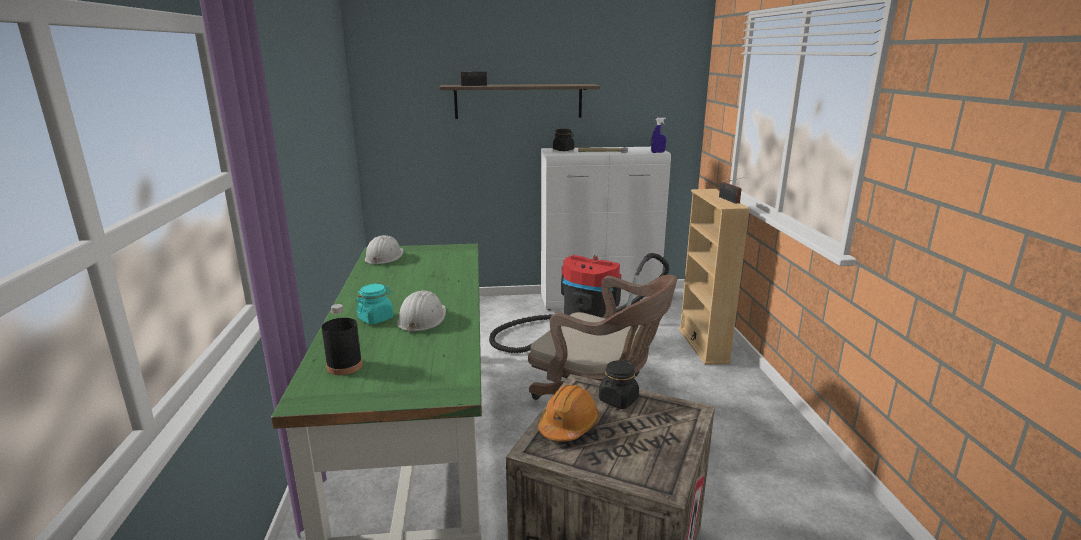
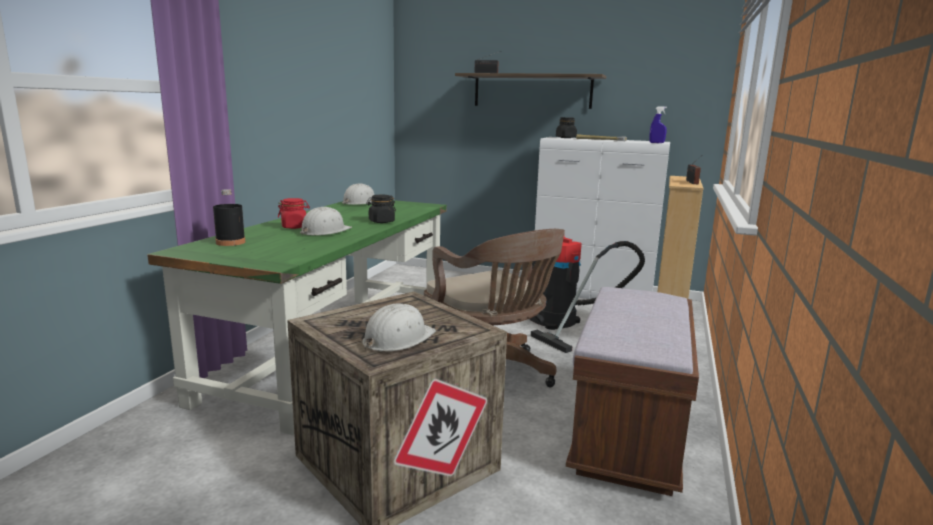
camera: 25 degrees right, 5 degrees down
(376, 318) = (294, 227): turquoise jar -> red jar
(568, 425) = (361, 315): orange hard hat -> none
(618, 400) = (426, 311): black jar -> black jar (381, 221)
(643, 448) = (397, 339): none -> white hard hat
(757, 450) = (629, 433): none -> brown bench

